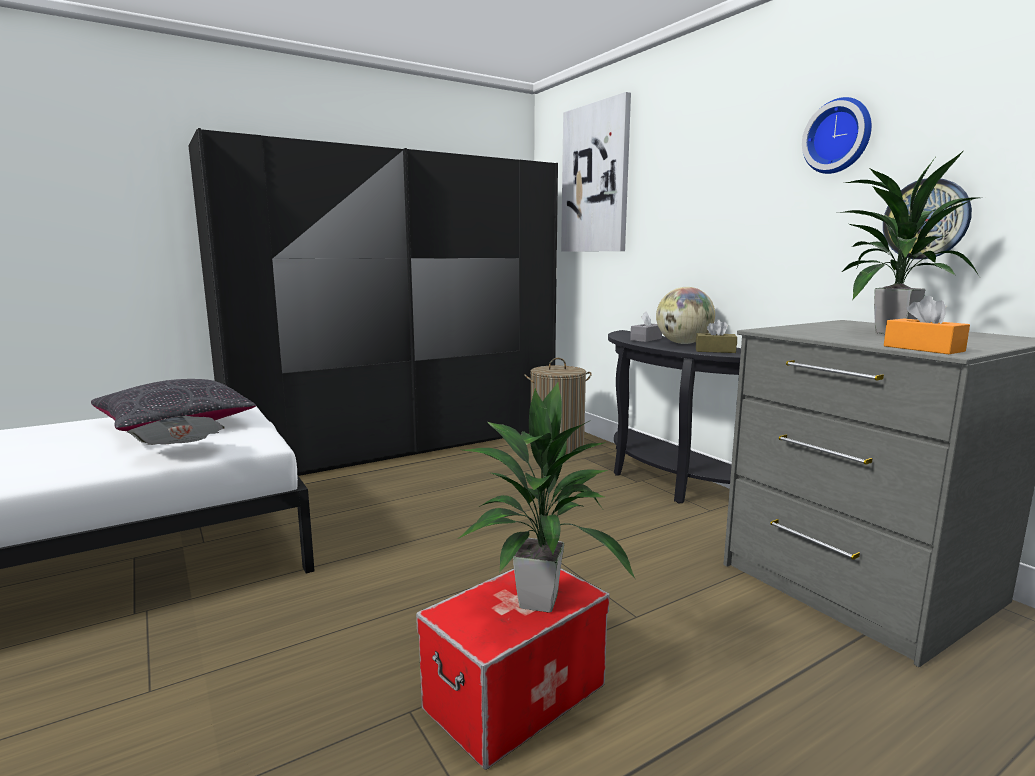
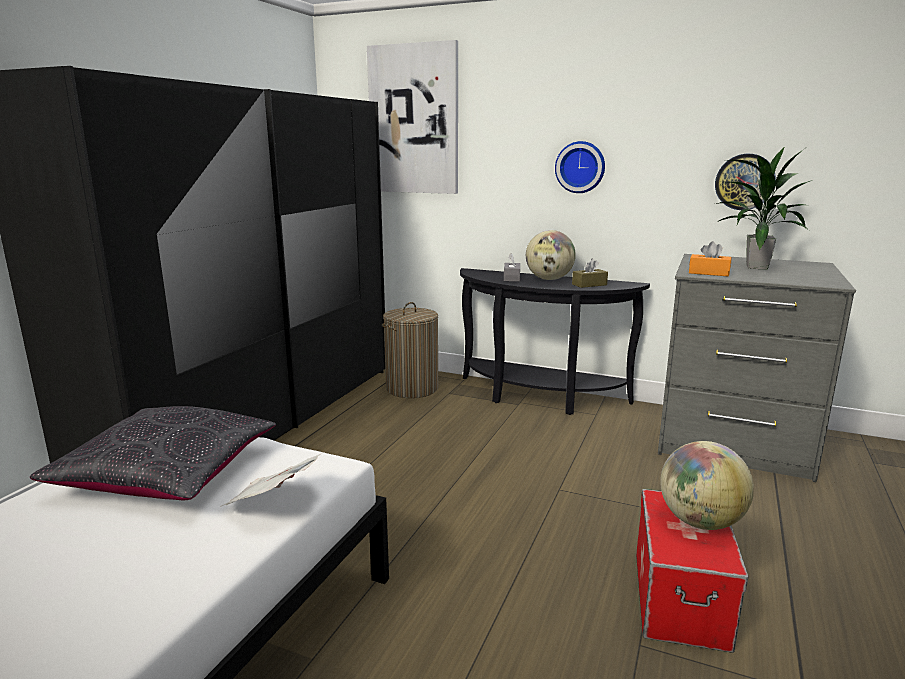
camera: 35 degrees left, 5 degrees up
(537, 602) = (700, 521): potted plant -> globe
(839, 136) = (677, 114): wall clock -> wall clock (580, 167)
(923, 349) = (815, 282): orange tissue box -> orange tissue box (709, 273)

